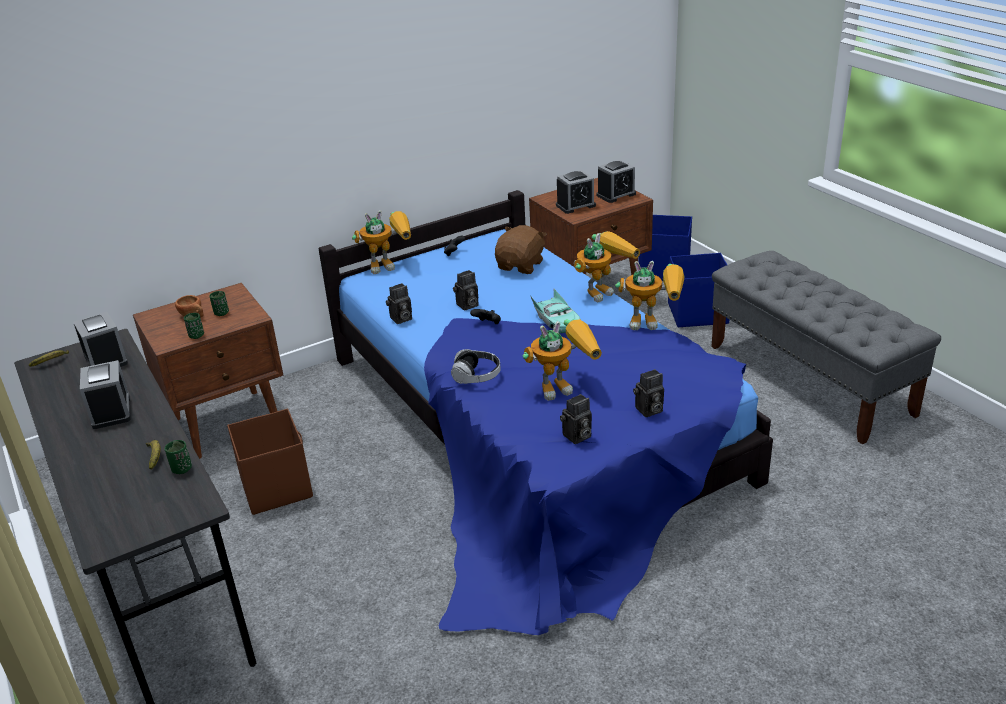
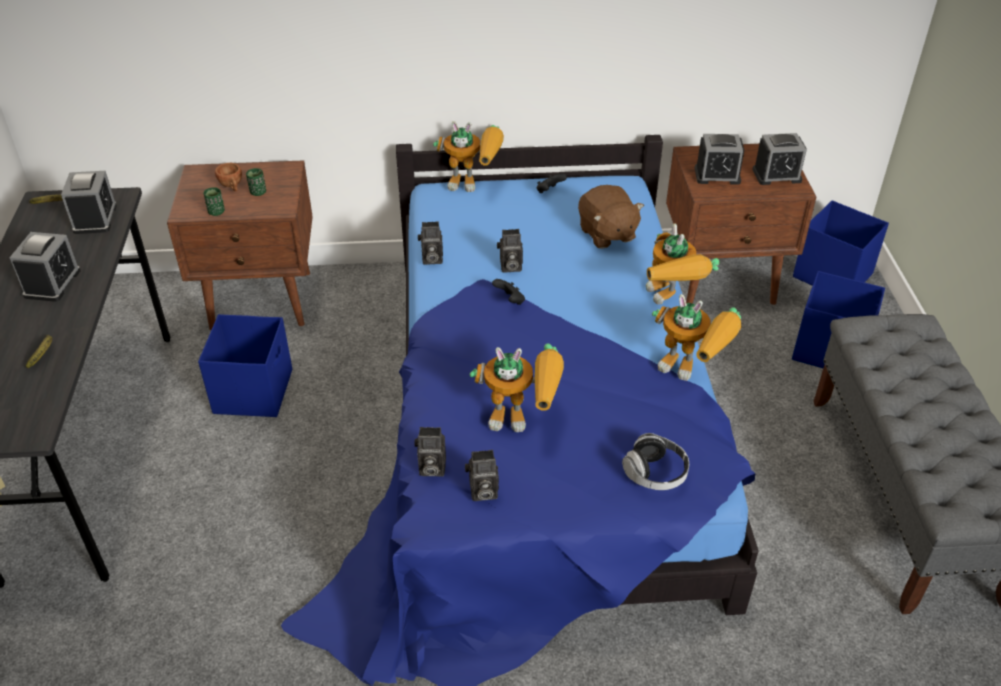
camera: 25 degrees right, 10 degrees up
(181, 469) = (53, 379): green cup -> none
(276, 486) = (254, 391): brown storage box -> blue storage box
(476, 377) = (444, 366): headphones -> headphones (655, 473)
(521, 266) = (606, 234): brown plush toy -> brown plush toy turned 105 degrees clockwise
(556, 321) = (585, 324): turquoise toy car -> none
(603, 290) = (671, 301): toy robot -> toy robot turned 90 degrees clockwise
(648, 411) = (586, 492): camera -> camera (430, 468)

